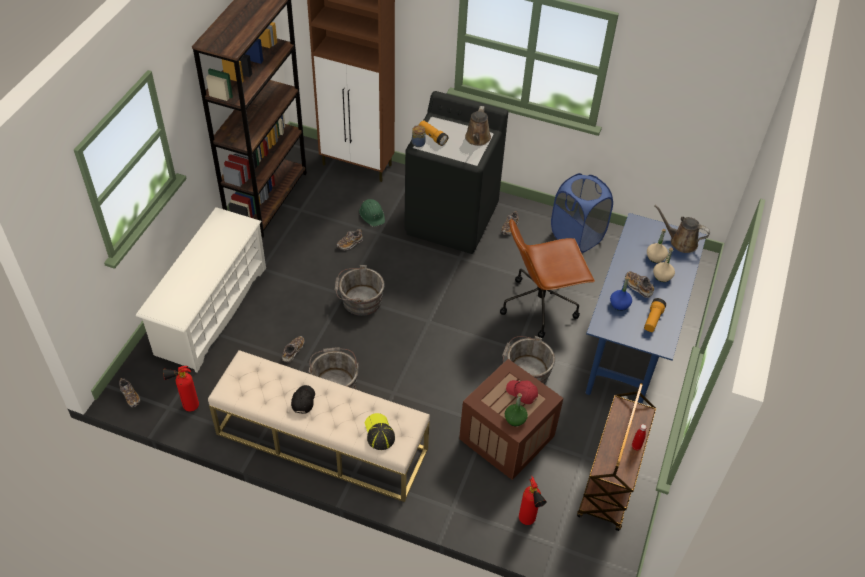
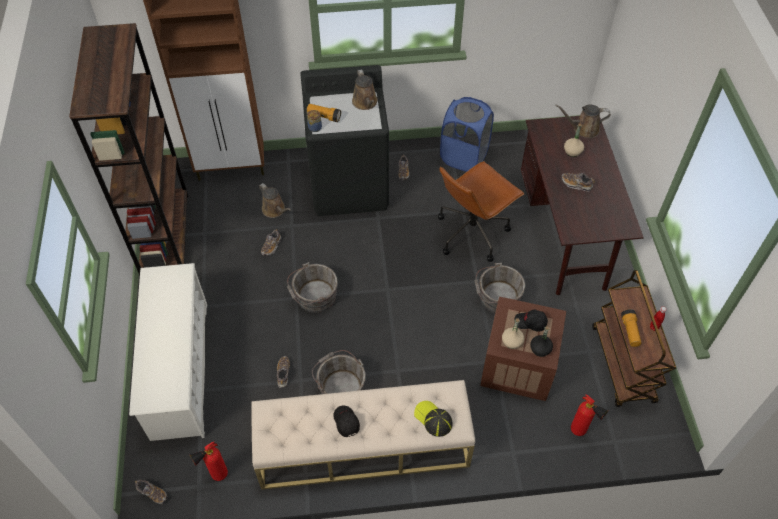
camera: 25 degrees left, 5 degrees up
(372, 214) = (275, 210): green hard hat -> brown watering can
(515, 419) = (540, 349): green bottle -> black bottle
(521, 393) = (530, 323): red cap -> black cap
(619, 304) = (571, 207): blue bottle -> none
(630, 344) = (565, 234): blue desk -> brown desk
(653, 319) = (606, 208): flashlight -> flashlight (630, 331)
(662, 276) = (588, 166): beige bottle -> beige bottle (512, 341)

